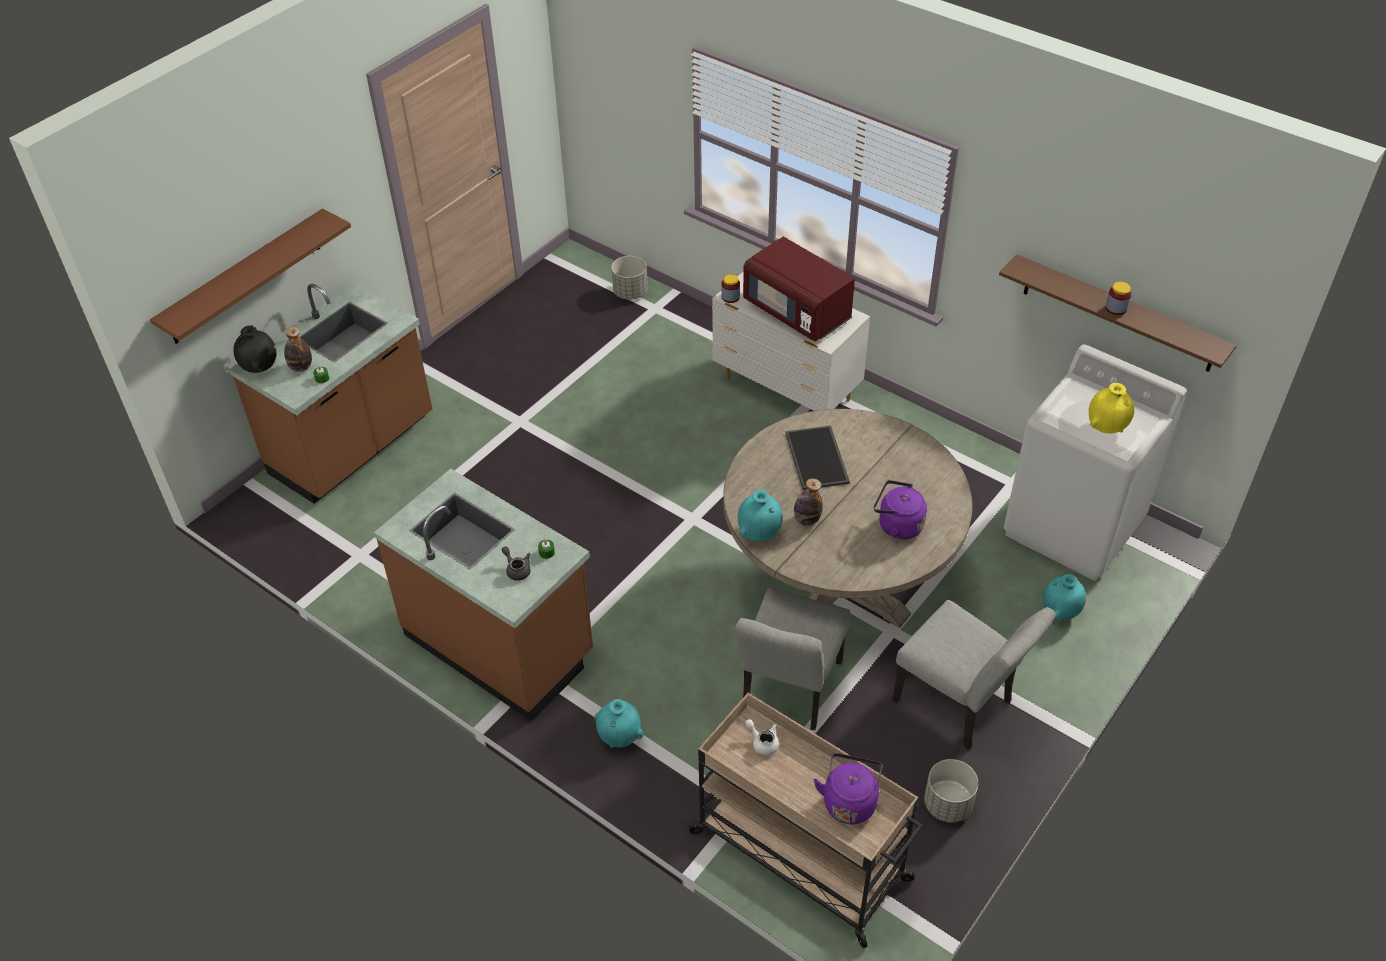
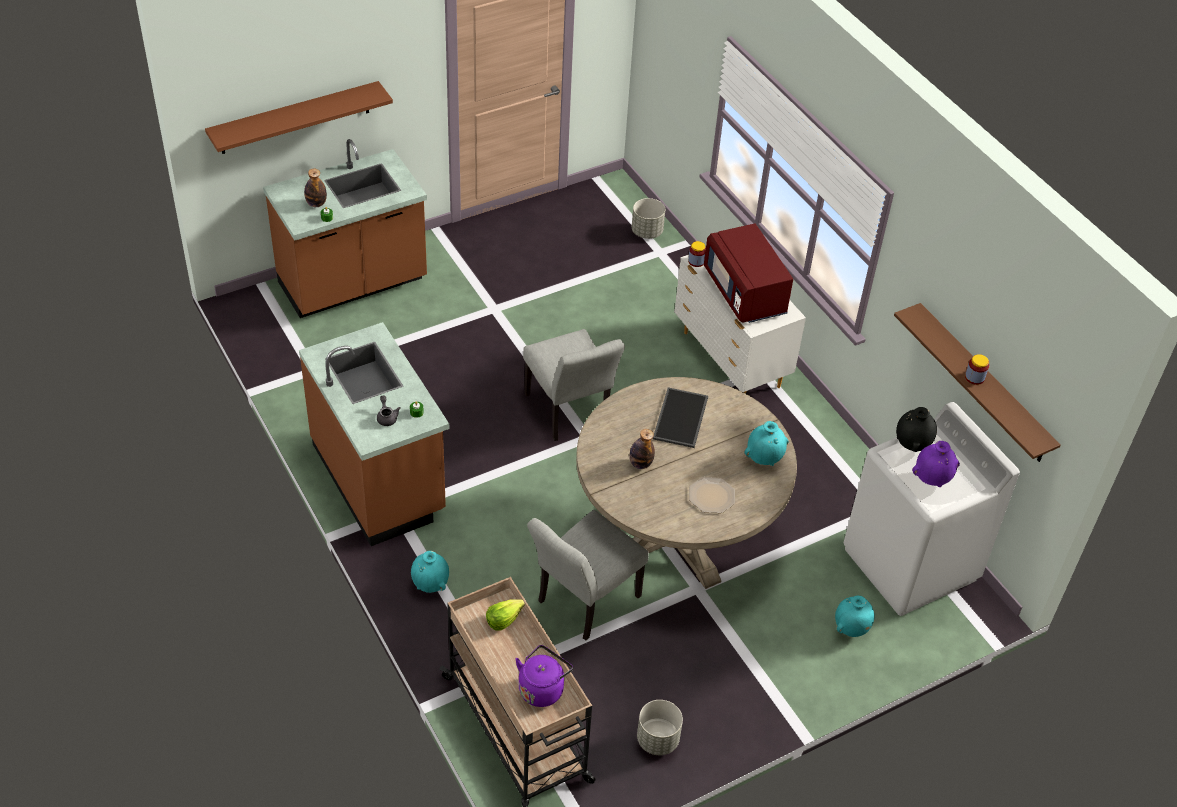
camera: 20 degrees right, 0 degrees up
(260, 368) = (286, 194): black vase -> black vase (912, 445)
(759, 533) = (596, 460): turquoise vase -> turquoise vase (764, 459)
(763, 742) = (503, 619): white teapot -> lettuce
(897, 525) = (711, 495): purple kettle -> plate
(960, 706) = (716, 669): grey chair -> grey chair (570, 414)
(1106, 427) = (932, 479): yellow vase -> purple vase

